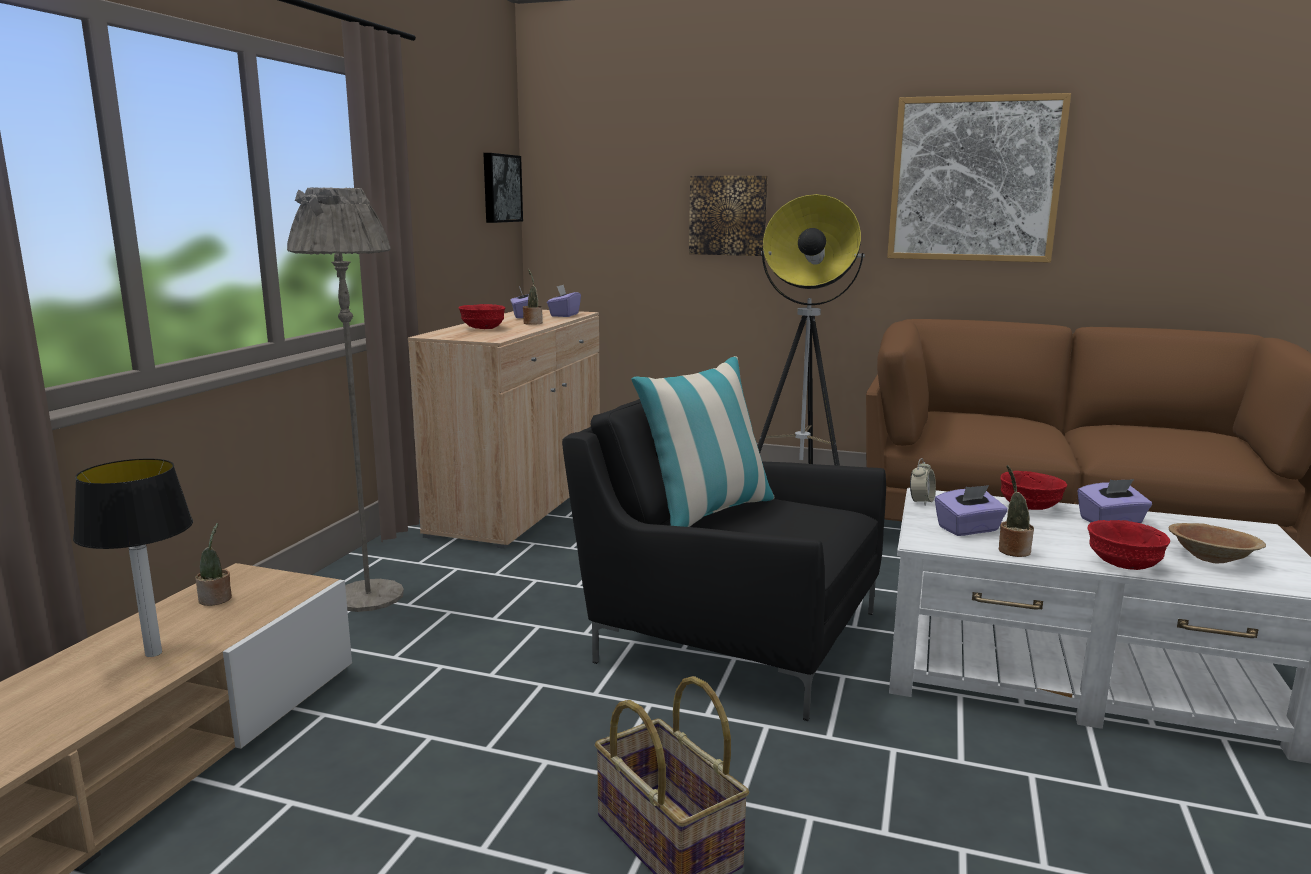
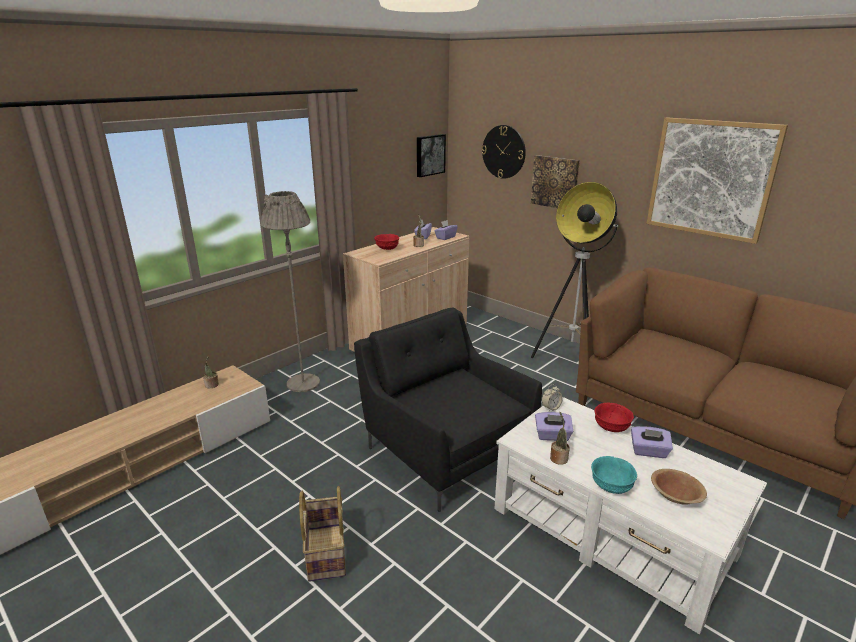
camera: 25 degrees right, 10 degrees up
(155, 653) = (173, 409): table lamp -> none
(631, 177) = (504, 152): none -> wall clock
(708, 512) = (437, 386): pillow -> none
(1122, 564) = (611, 485): red bowl -> turquoise bowl

